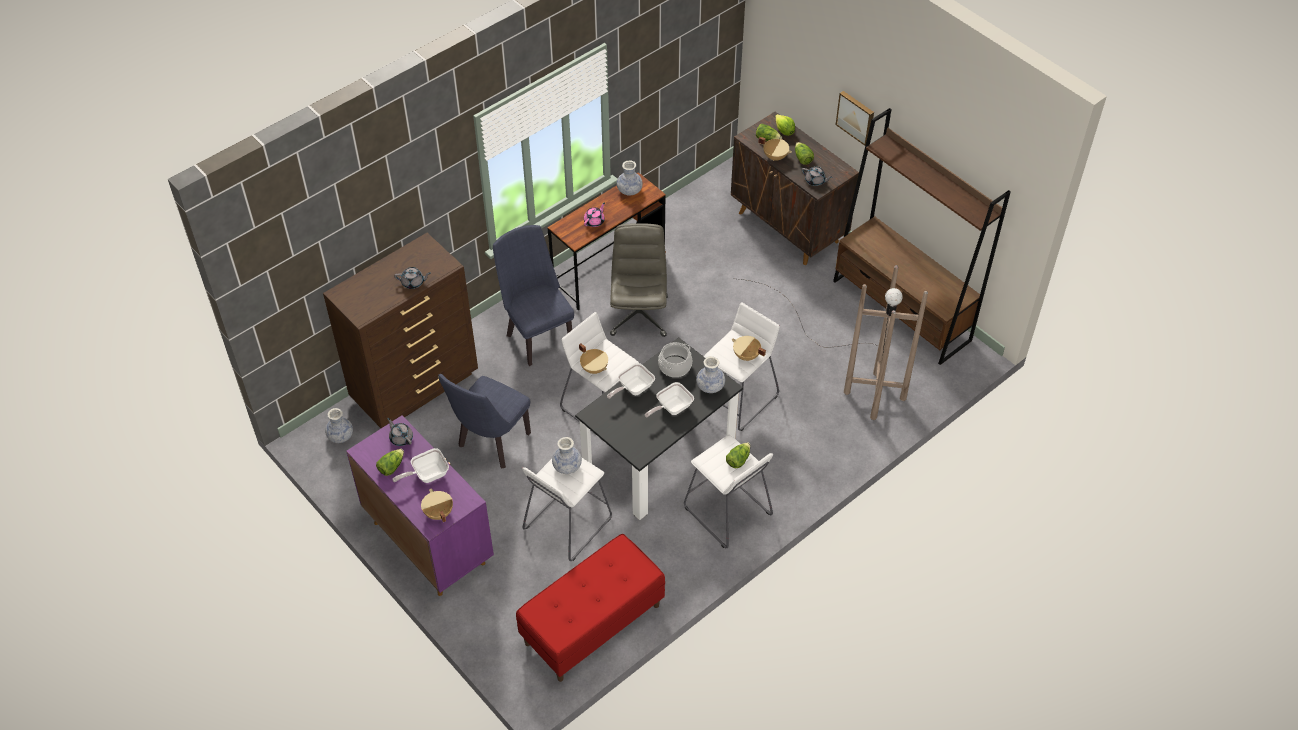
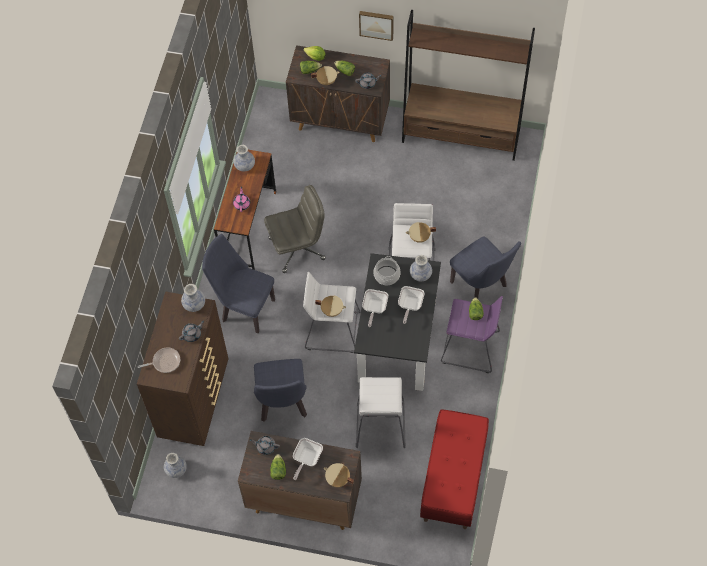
camera: 35 degrees left, 10 degrees up
(365, 290) = (164, 362): none -> frying pan
(428, 542) = (303, 500): purple cabinet -> brown cabinet
(567, 466) = (375, 390): vase -> vase (194, 304)
(638, 315) = (297, 248): grey office chair -> grey office chair turned 105 degrees clockwise
(727, 512) = (470, 347): white stool -> purple stool
(792, 462) = (481, 287): none -> blue chair
(847, 362) = (457, 195): brown floor lamp -> none

